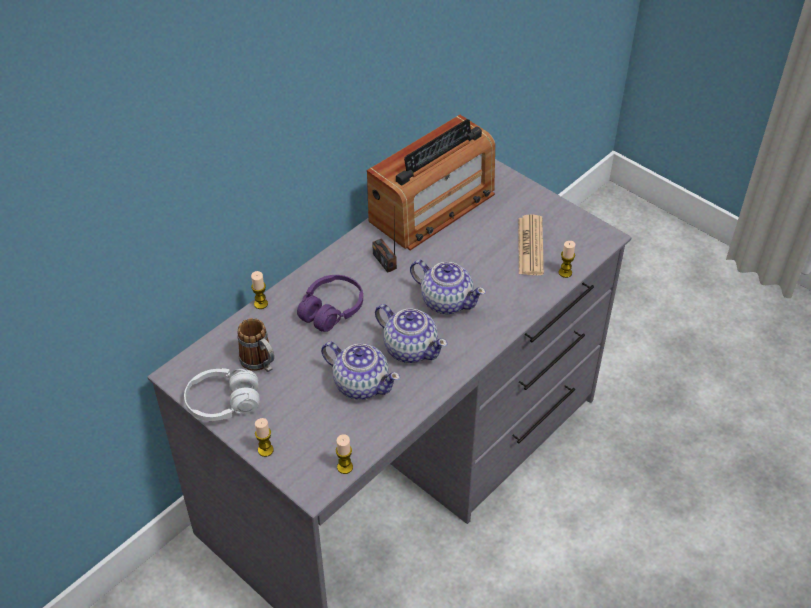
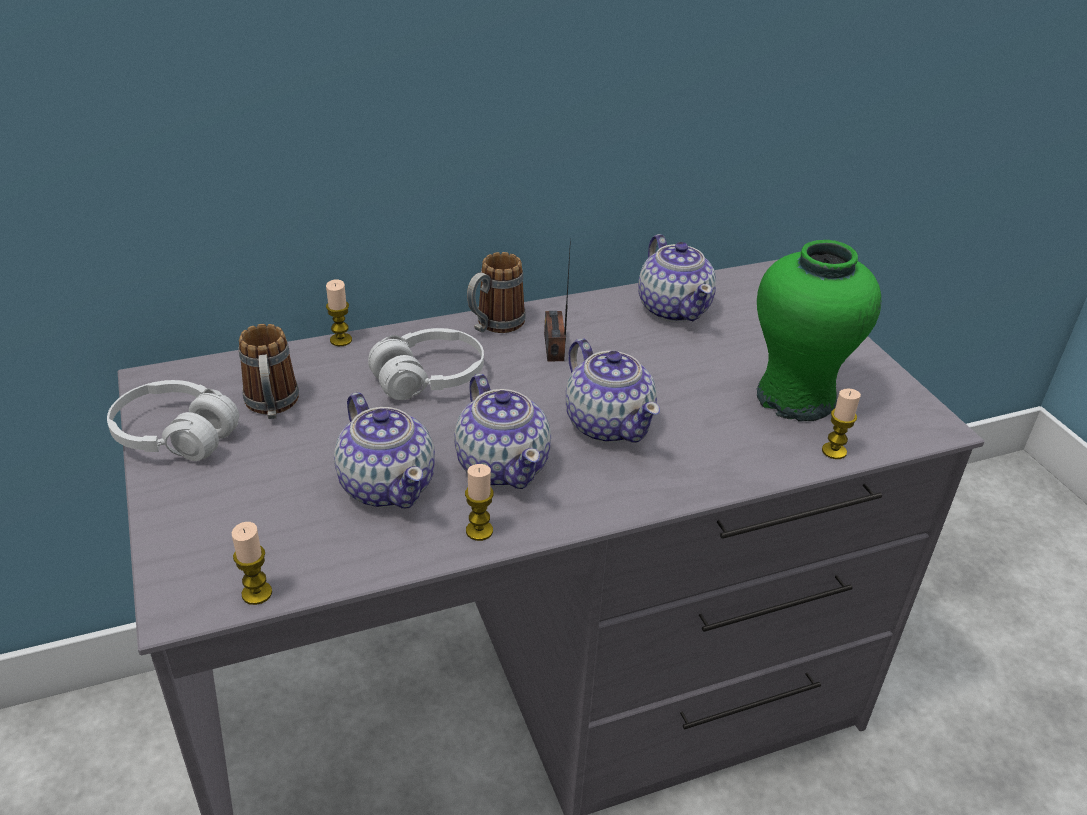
camera: 25 degrees right, 10 degrees down
(265, 450) = (168, 519): candle -> candle (479, 531)
(331, 310) = (429, 378): purple headphones -> white headphones
(340, 259) = (493, 326): none -> mug
(432, 207) = (674, 308): radio -> teapot
(530, 246) = (796, 398): newspaper -> green vase

